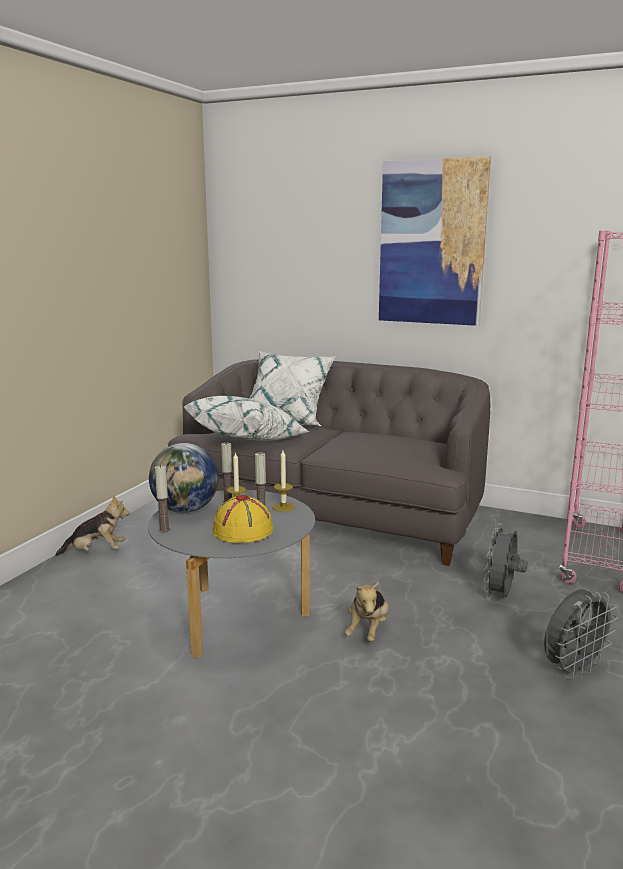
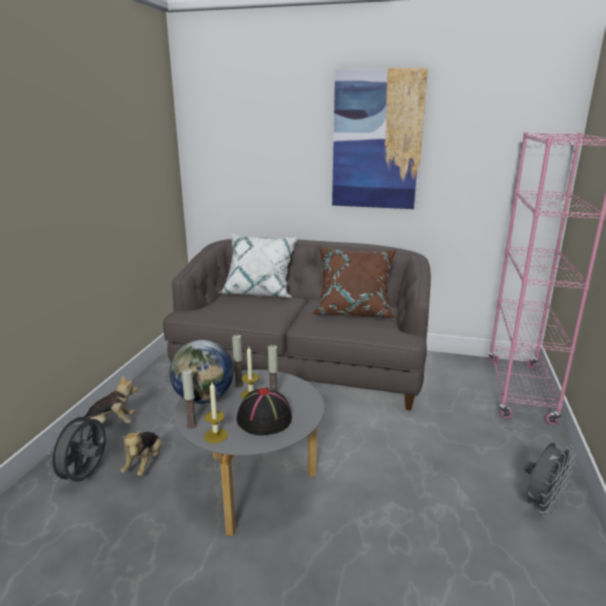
camera: 10 degrees left, 5 degrees up
(243, 531) = (265, 419): yellow hat -> black hat
(248, 440) = (236, 316): white pillow -> none
(283, 507) = (290, 387): candle -> candle (216, 436)
(368, 631) = (369, 485): plush toy -> plush toy (145, 463)
(389, 443) = (354, 312): none -> brown pillow
(500, 596) = (461, 436): grey fan -> grey fan (86, 476)

